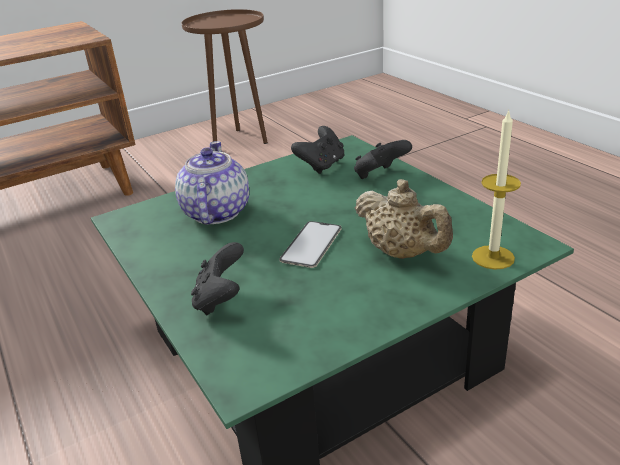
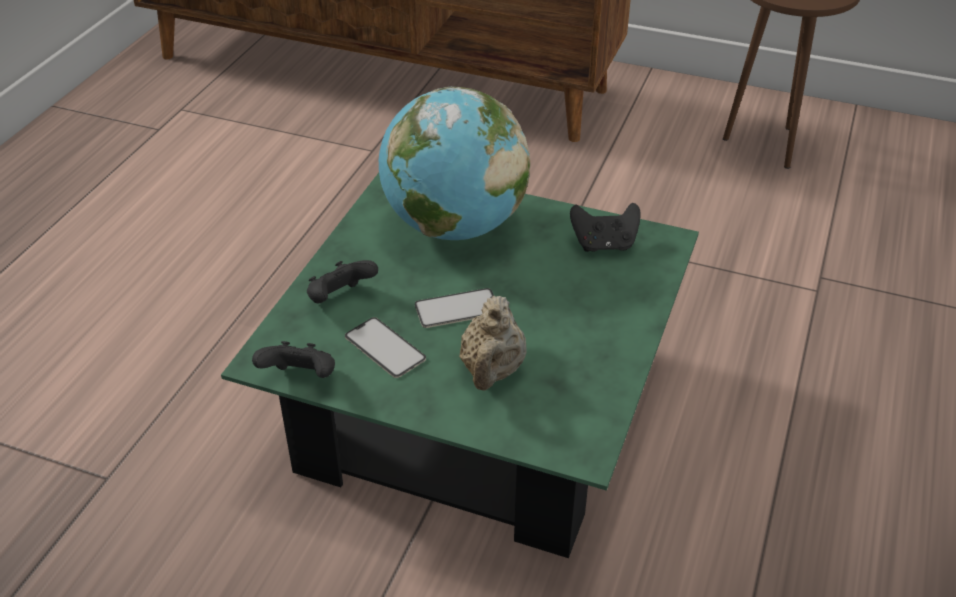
camera: 50 degrees right, 10 degrees up
(215, 213) = (454, 226): teapot -> globe
(314, 297) = (385, 348): none -> phone
(380, 176) = (623, 294): black game controller -> black game controller (301, 378)
(493, 257) = (537, 433): candle -> none

